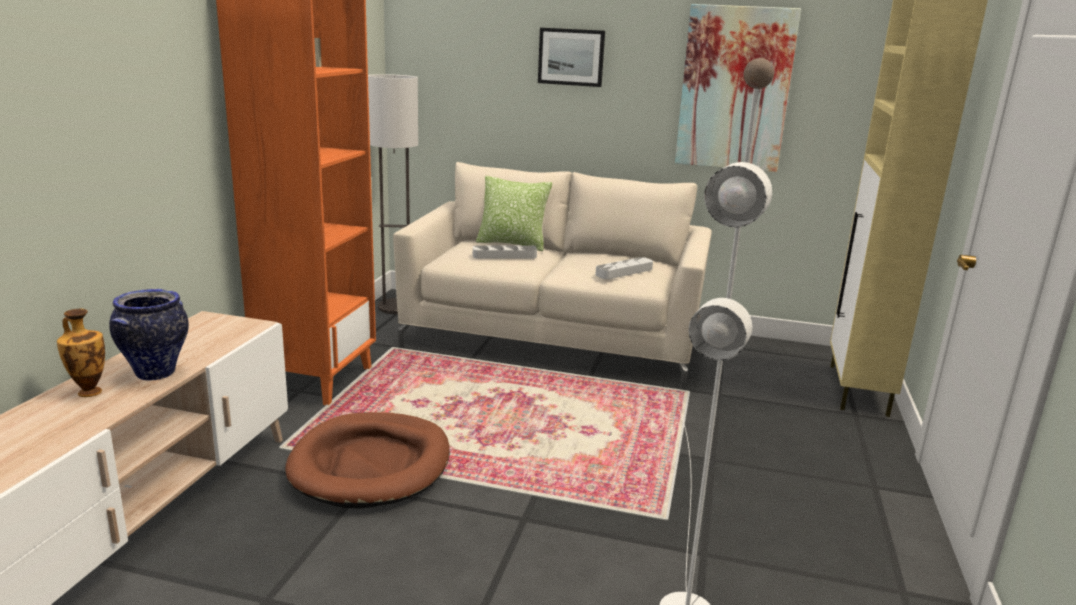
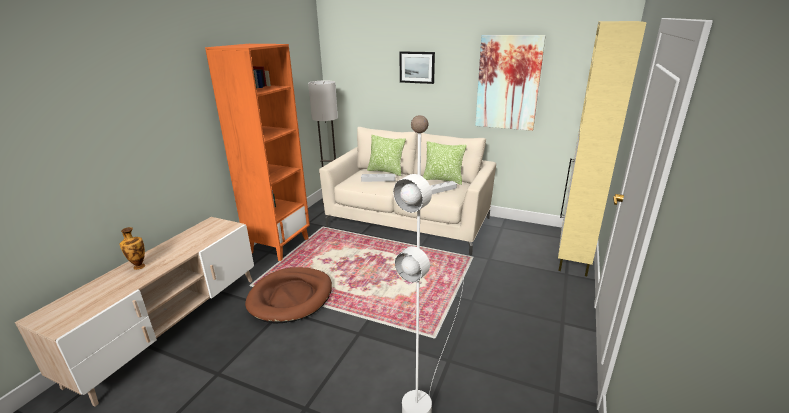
camera: 10 degrees right, 5 degrees up
(156, 373) = (174, 255): vase -> none
(622, 258) = (443, 180): none -> pillow

